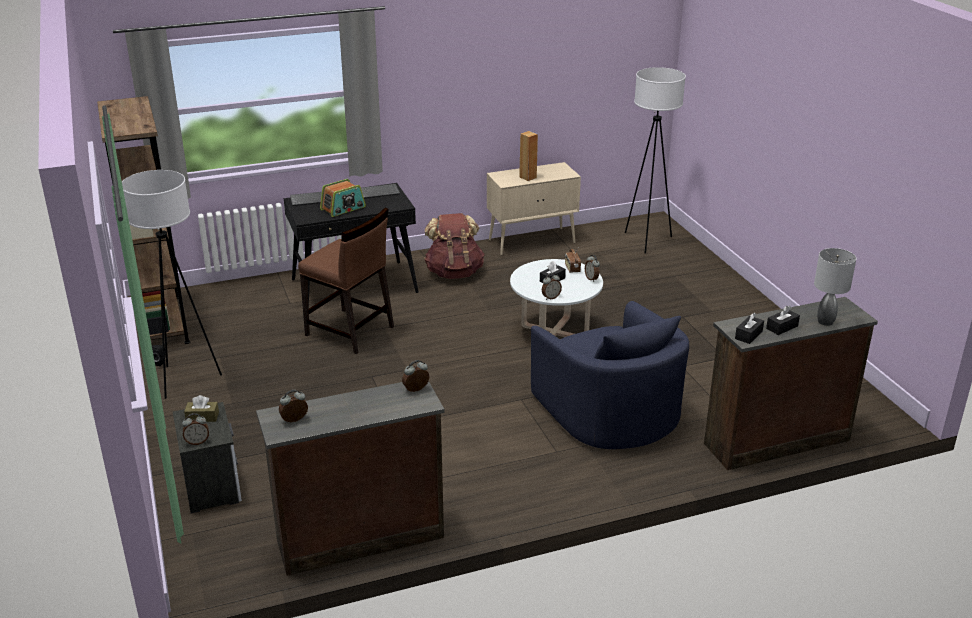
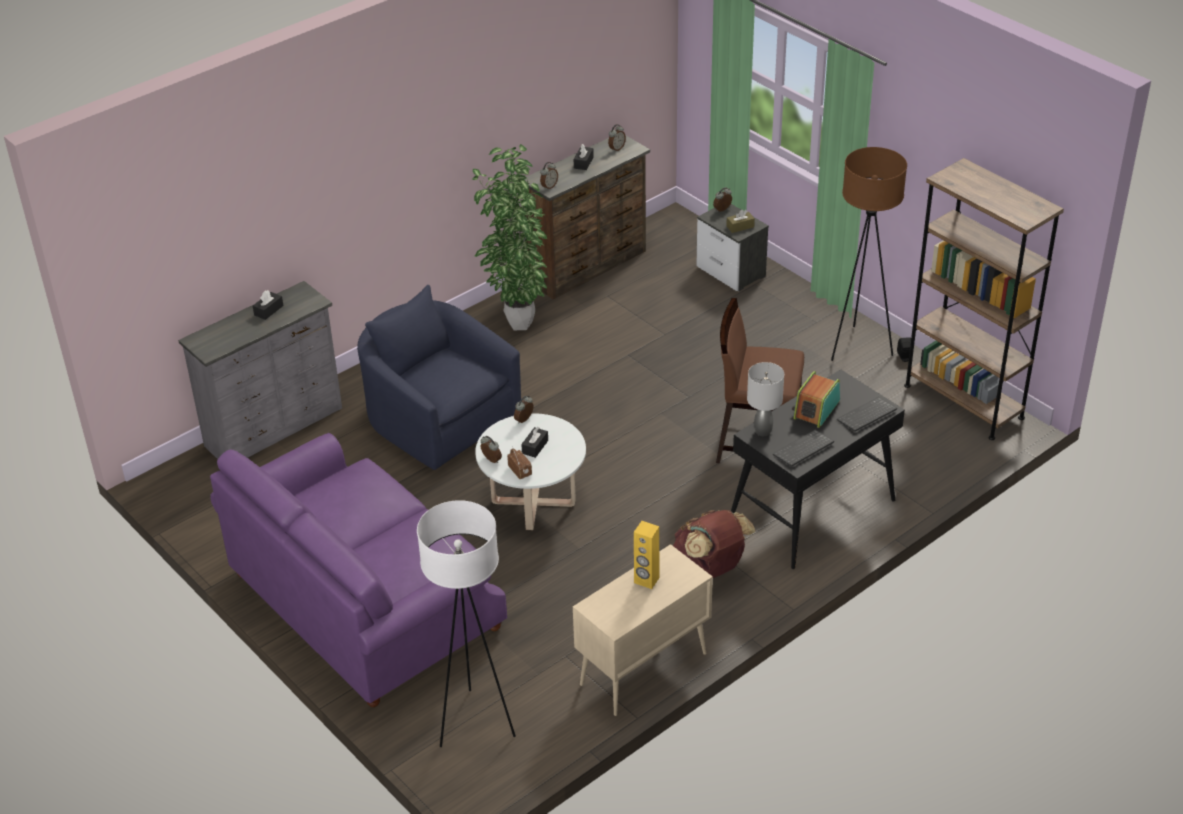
camera: 160 degrees right, 10 degrees up
(185, 379) = (858, 347): white floor lamp -> brown floor lamp
(484, 488) = (517, 322): none -> potted plant
(528, 177) = (646, 580): brown speaker -> yellow speaker
(706, 304) = (365, 601): none -> purple sofa
(748, 335) = (298, 295): black tissue box -> black tissue box (583, 163)
(774, 441) = (275, 427): brown dresser -> grey dresser
(825, 322) = (228, 326): grey table lamp -> grey table lamp (763, 431)

